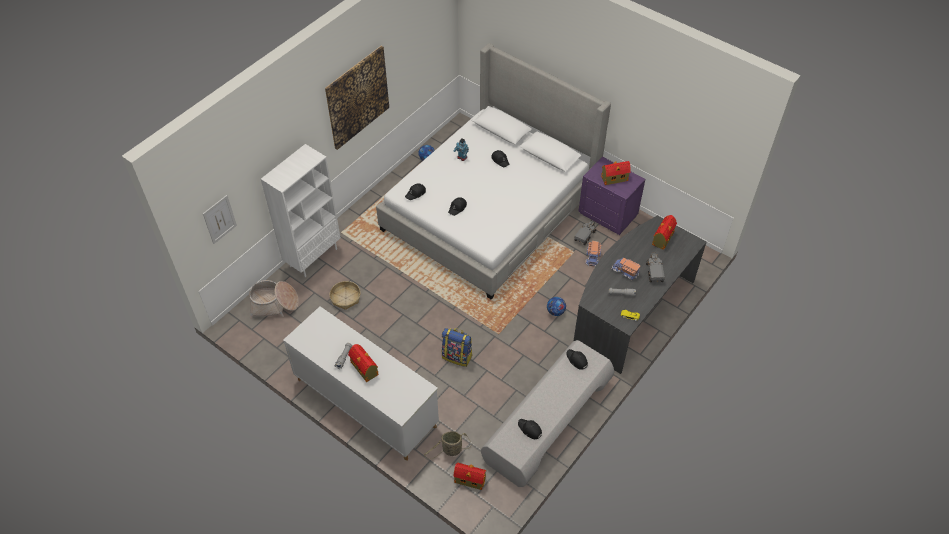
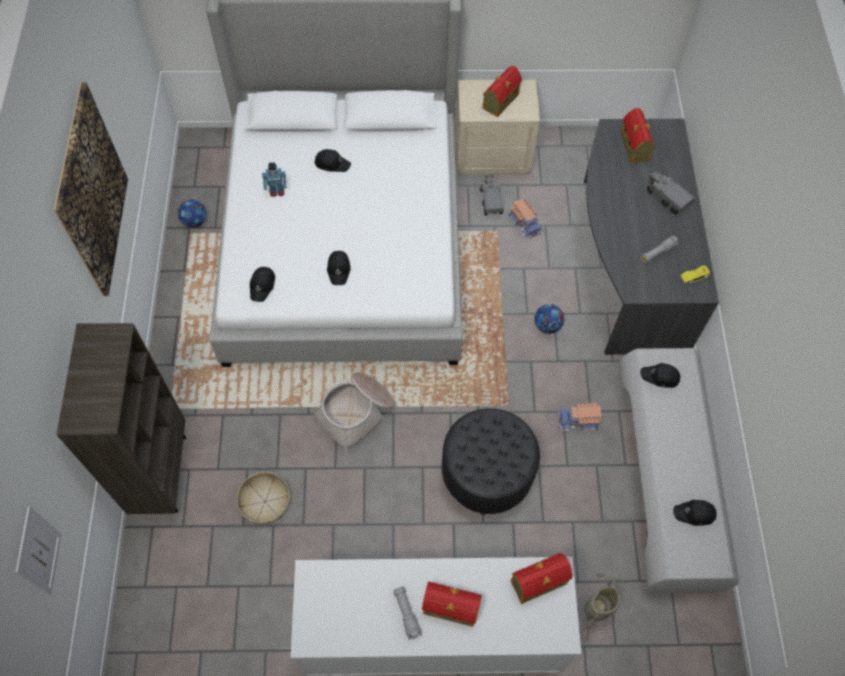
camera: 40 degrees left, 10 degrees up
(274, 304) = (168, 587): basket -> basket (356, 413)
(313, 257) = (161, 473): white bookcase -> brown bookcase
(457, 356) = (486, 474): backpack -> black ottoman
(469, 479) = (652, 632): toy house -> toy house (537, 583)
(608, 214) = (491, 155): purple nightstand -> beige nightstand
(625, 271) = (634, 219): toy truck -> toy truck (578, 421)

